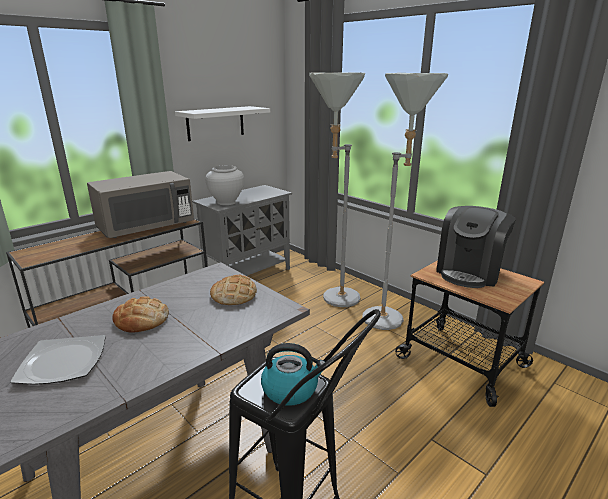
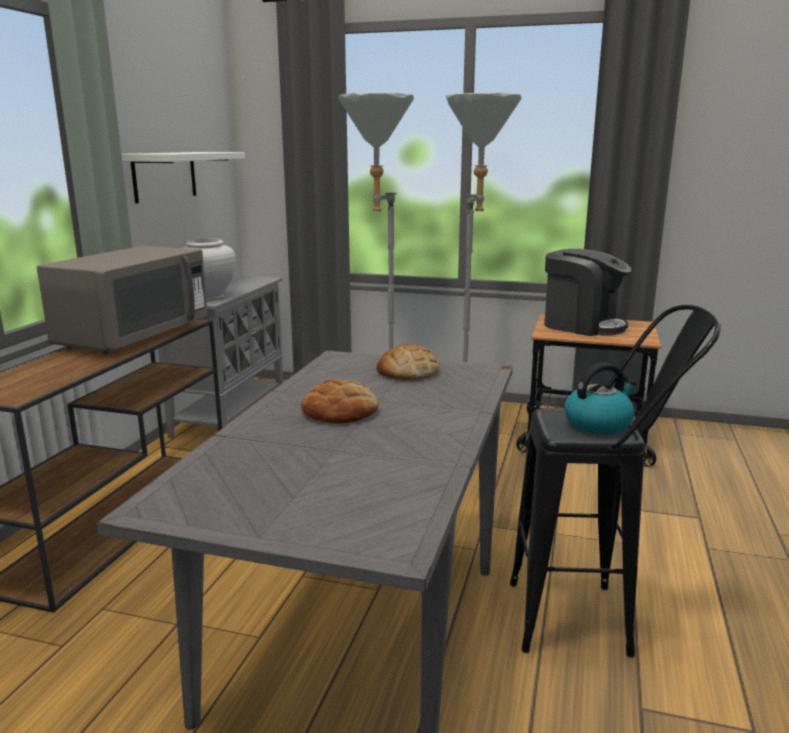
camera: 30 degrees left, 5 degrees down
(62, 362) = (321, 463): plate -> none
(469, 272) = (582, 325): coffee machine -> coffee machine turned 60 degrees counterclockwise

